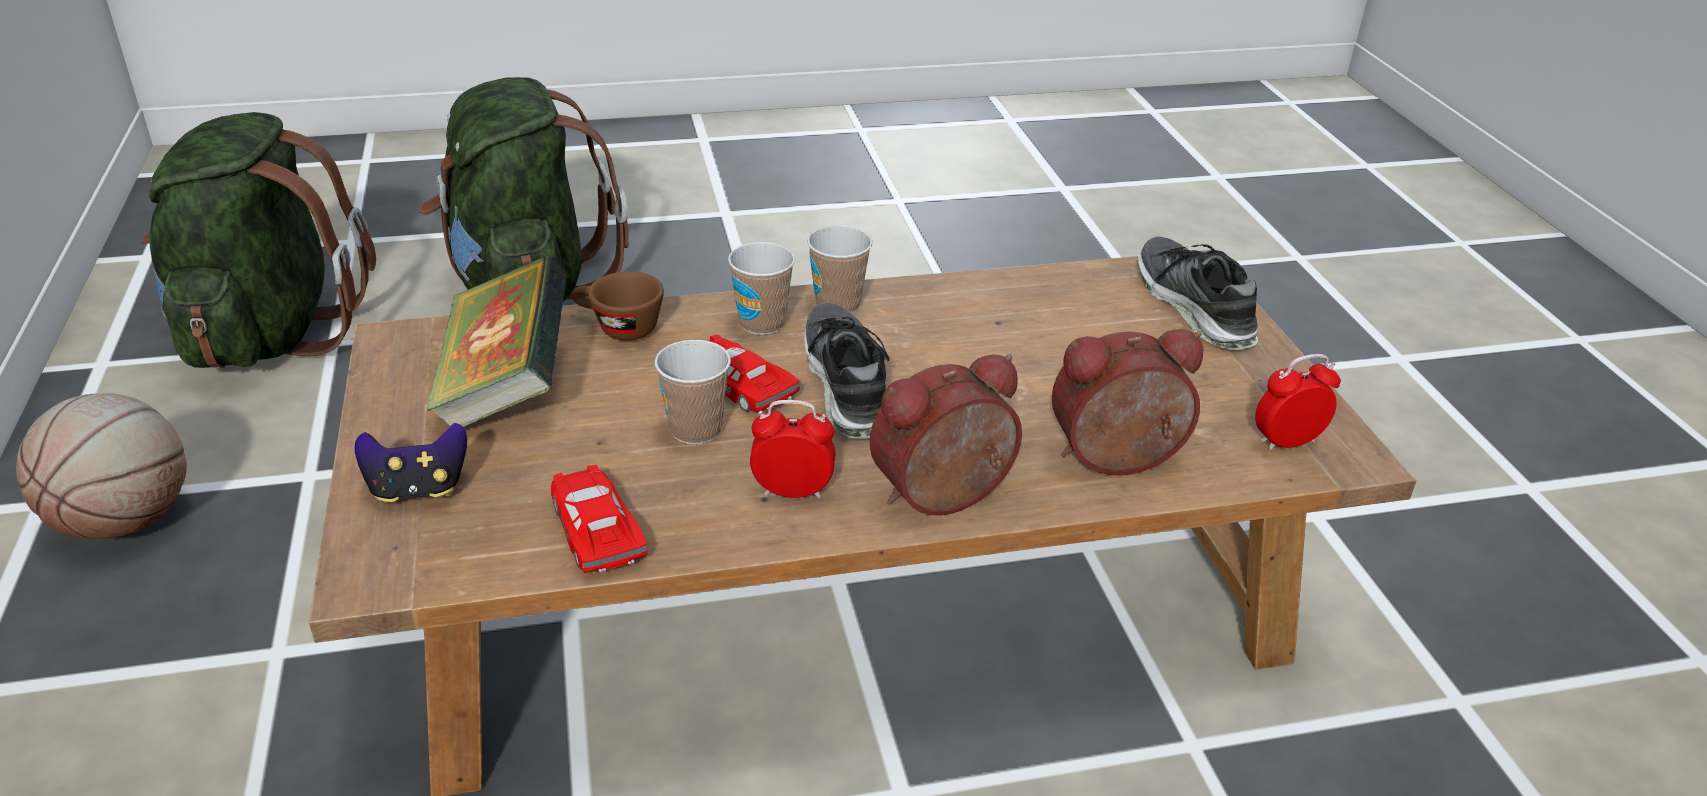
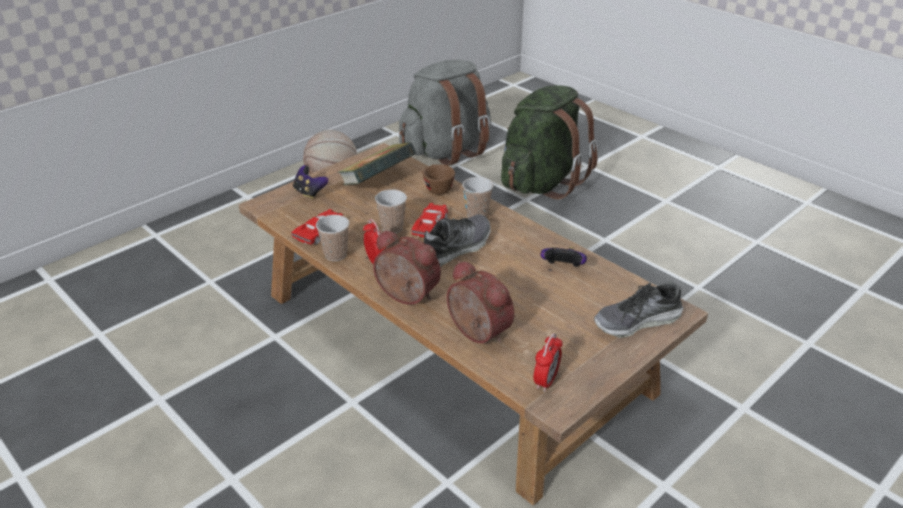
camera: 60 degrees right, 0 degrees up
(269, 333) = (446, 151): green backpack -> grey backpack
(838, 305) = (512, 226): cup -> cup (335, 255)
(1006, 310) = (562, 268): none -> game controller
(1193, 307) = (637, 321): shoe -> shoe turned 150 degrees counterclockwise
(1287, 442) = (546, 381): alarm clock -> alarm clock turned 75 degrees clockwise

